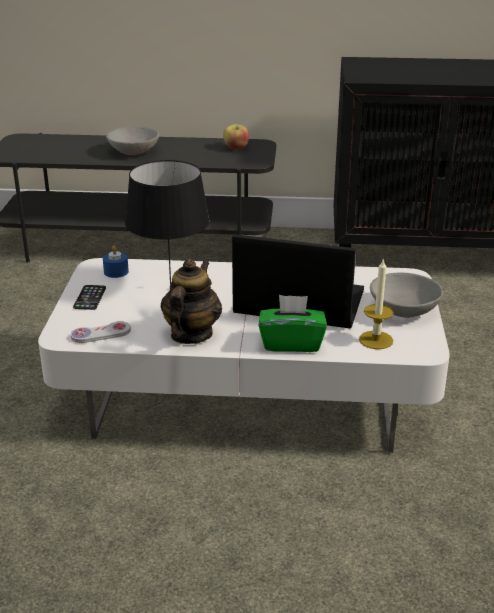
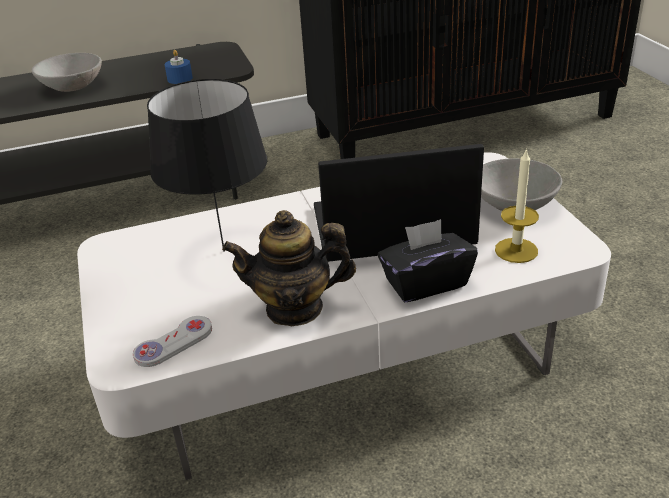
camera: 20 degrees left, 5 degrees up
(90, 298) = (124, 293): phone -> none
(116, 272) = (136, 247): blue candle -> blue candle (180, 79)
(191, 334) = (295, 308): teapot -> teapot turned 90 degrees counterclockwise
(236, 148) = (195, 57): apple -> none
(291, 343) = (425, 283): green tissue box -> black tissue box

